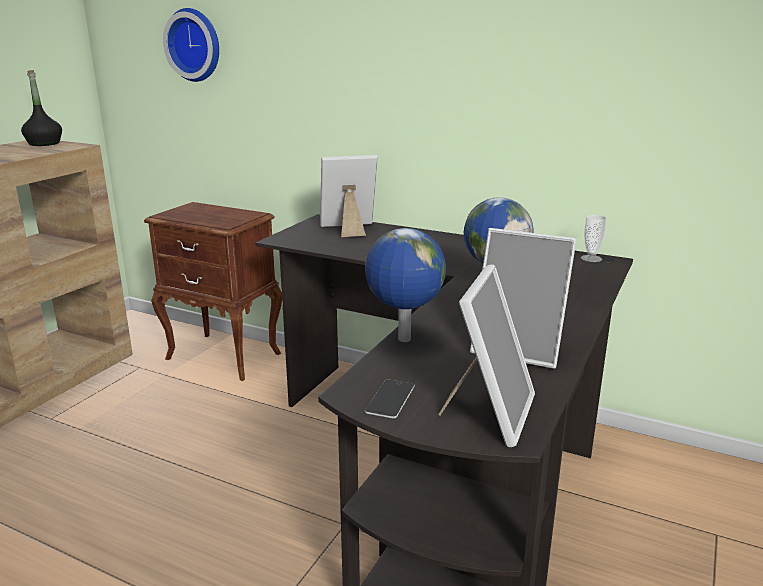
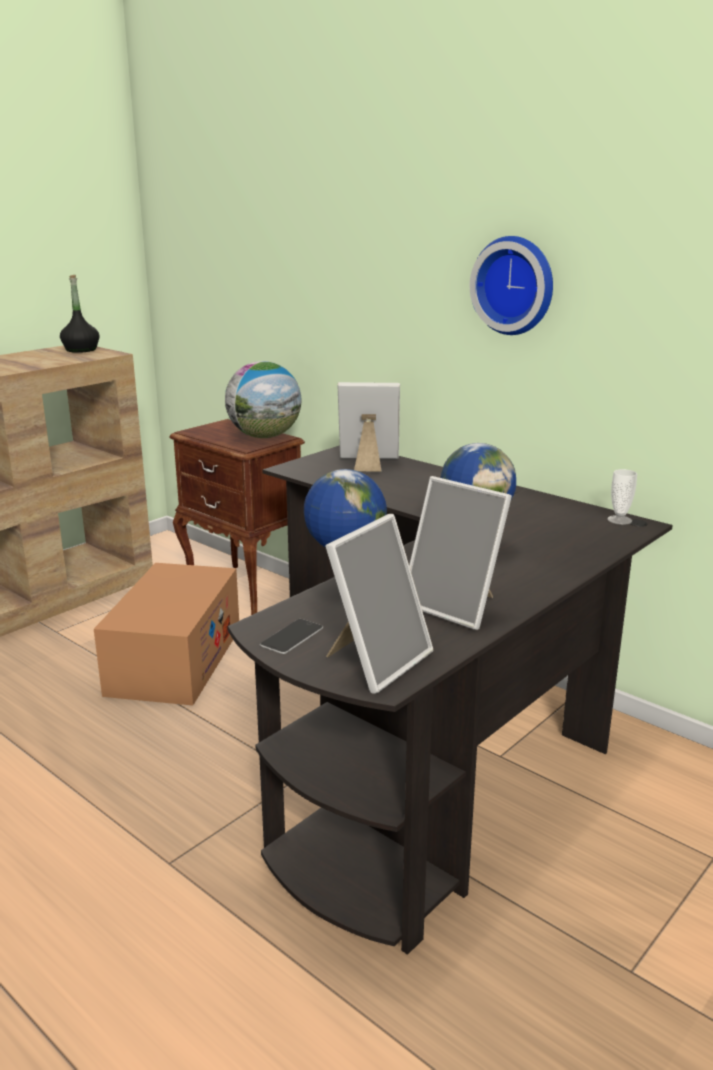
camera: 15 degrees right, 0 degrees up
(182, 430) = (175, 660): none -> cardboard box
(195, 45) = (239, 250): wall clock -> wall clock (515, 285)
(237, 214) = (264, 436): none -> globe

